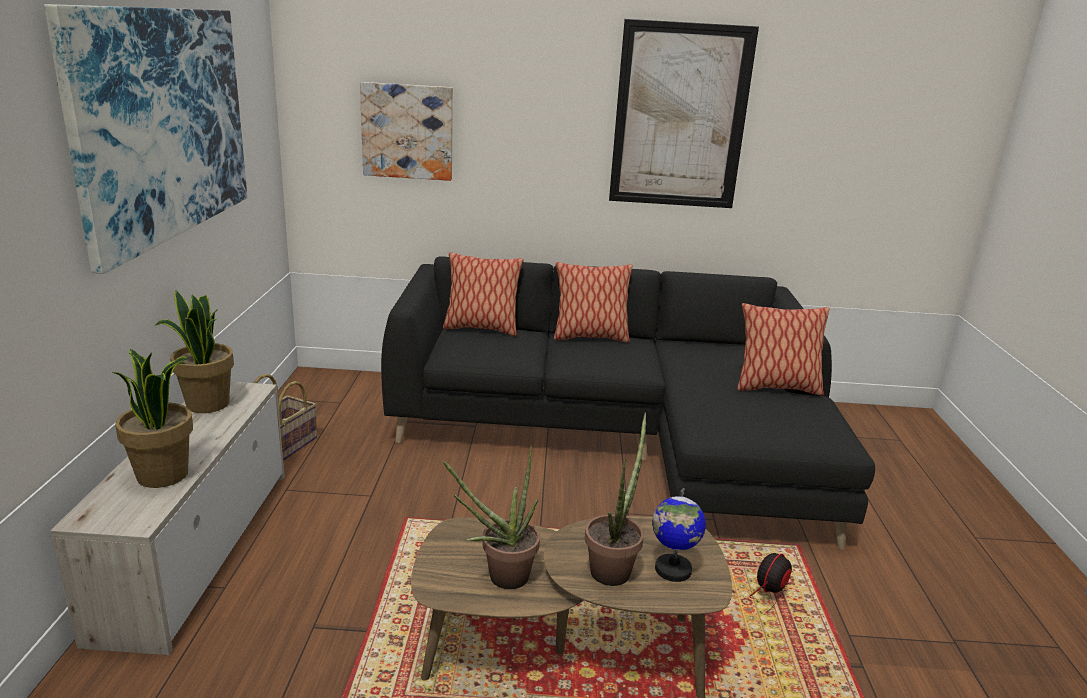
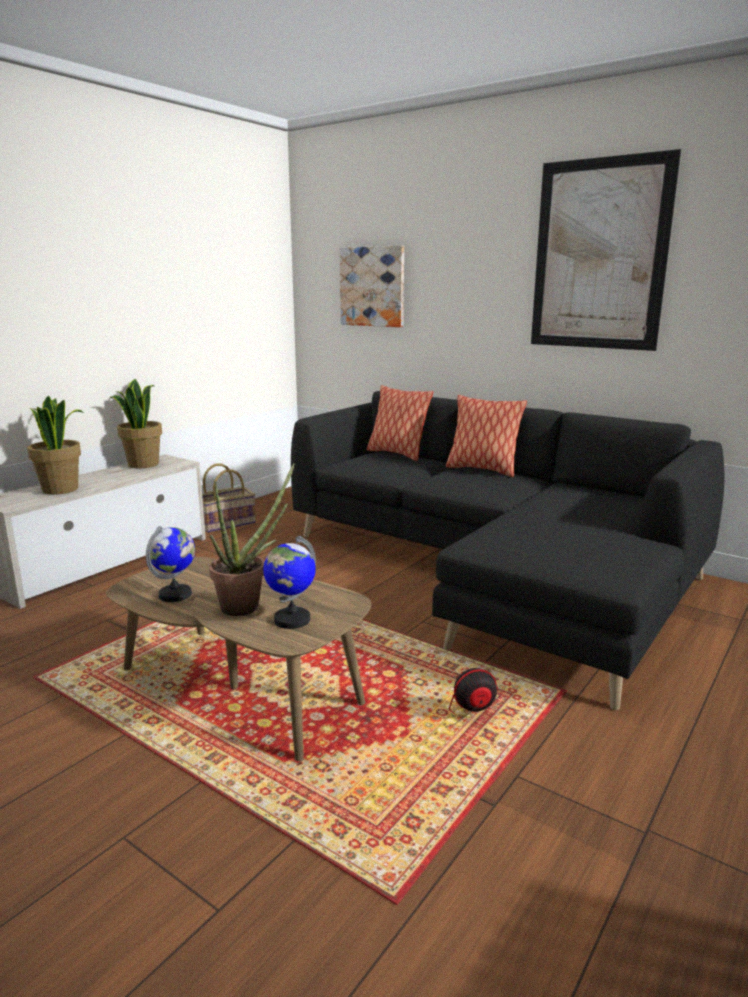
camera: 35 degrees right, 5 degrees down
(163, 124) = (138, 260): picture -> none
(500, 578) = (175, 595): potted plant -> globe
(776, 388) = (615, 527): pillow -> none

